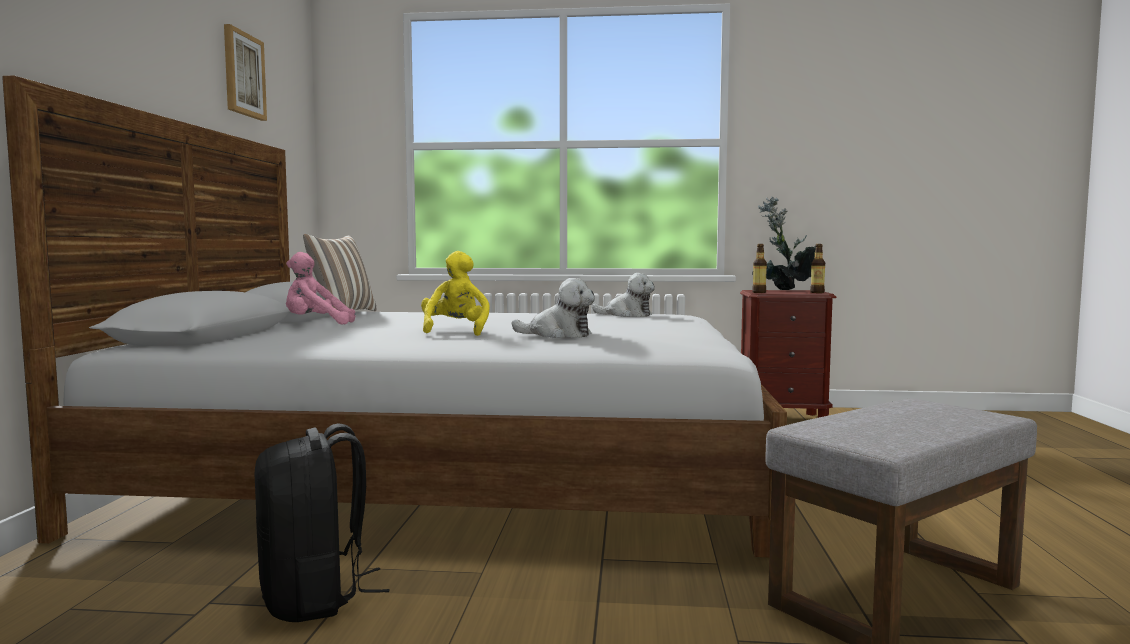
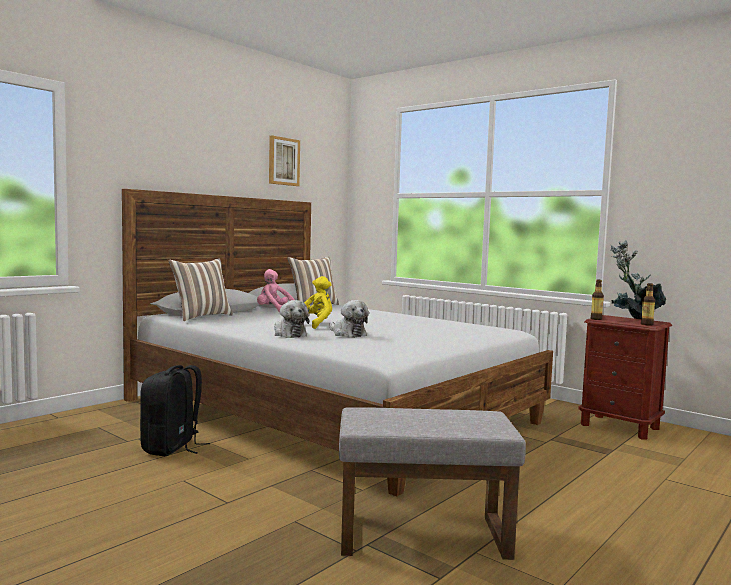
camera: 35 degrees right, 0 degrees up
(224, 342) = (201, 317): none -> pillow
(627, 315) = (469, 325): plush toy -> plush toy (289, 334)

